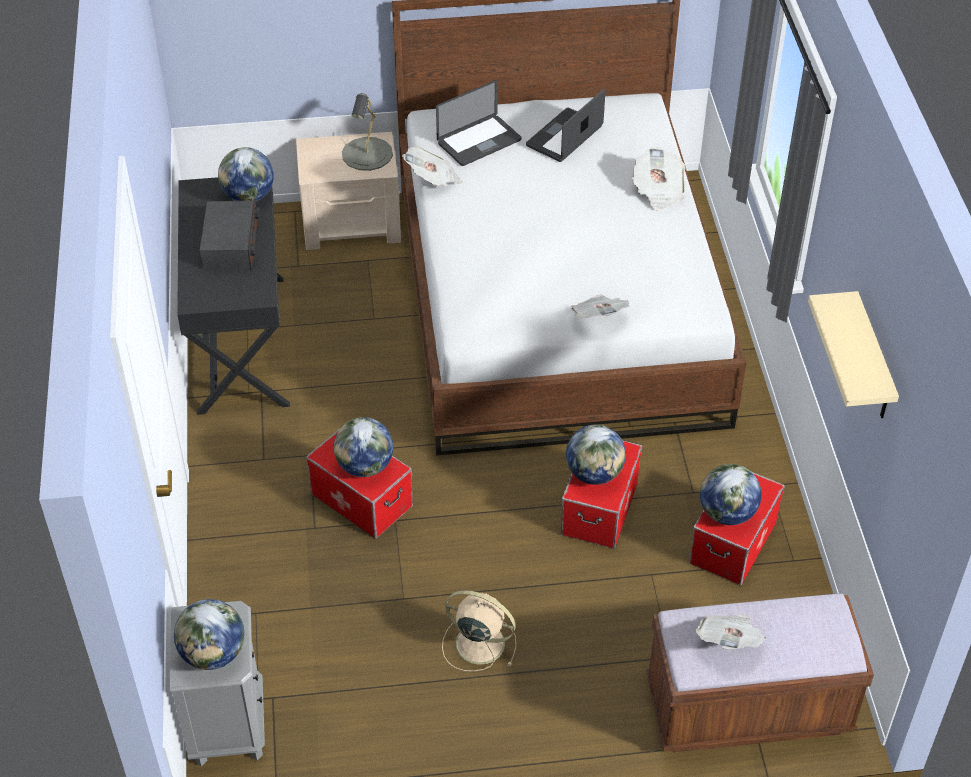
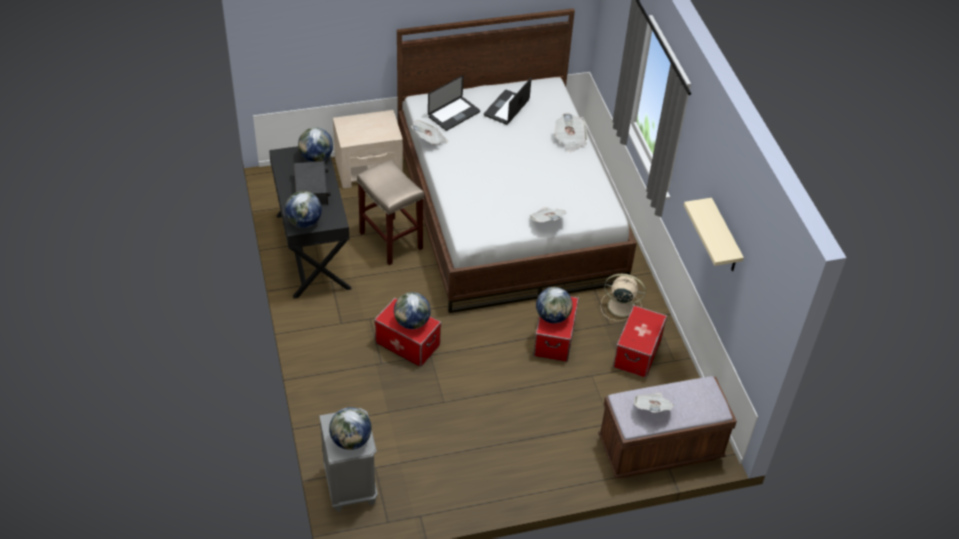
camera: 10 degrees left, 0 degrees up
(367, 154) = (380, 125): grey table lamp -> none
(367, 336) = (392, 241): none -> beige stool
(478, 643) = (494, 424): beige fan -> beige fan (620, 306)
(726, 513) = (635, 335): globe -> globe (304, 222)

